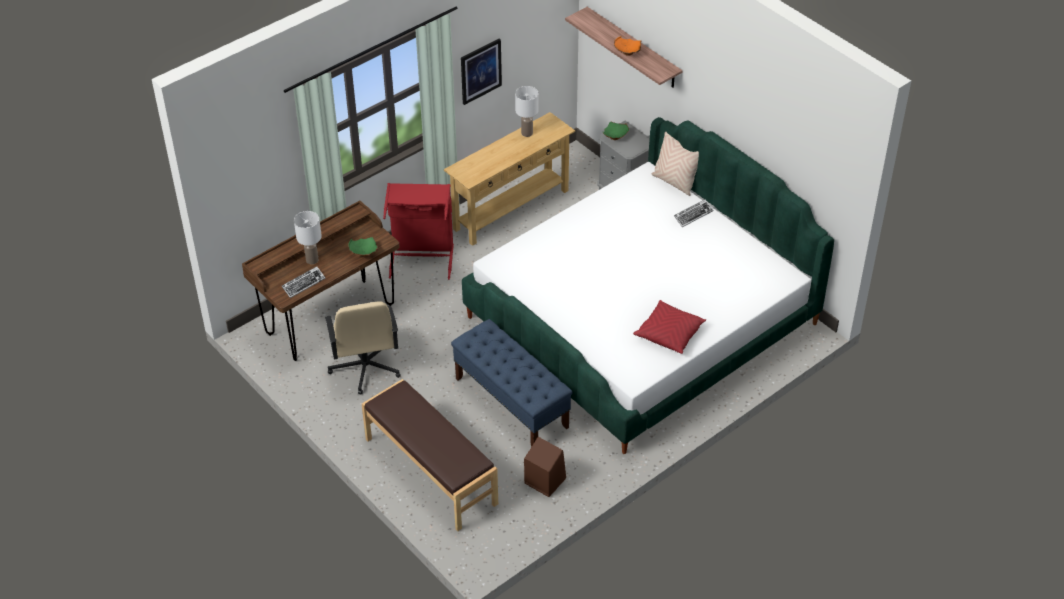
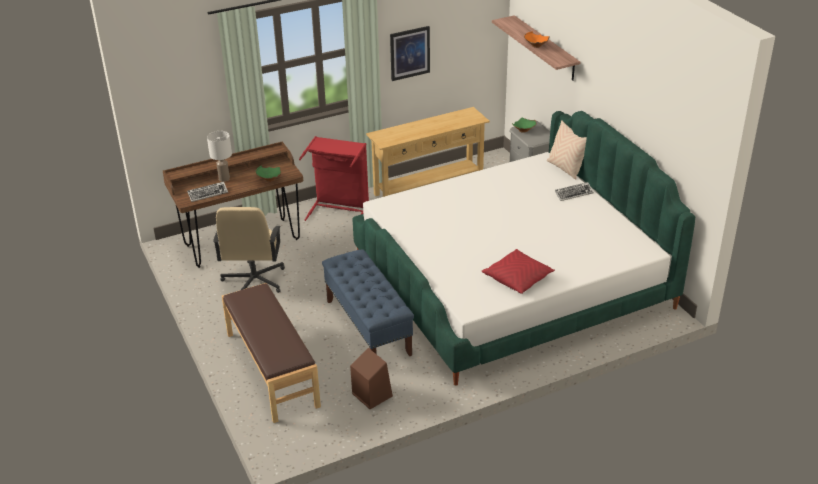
camera: 15 degrees right, 10 degrees down
(527, 133) = (447, 118): white table lamp -> none

